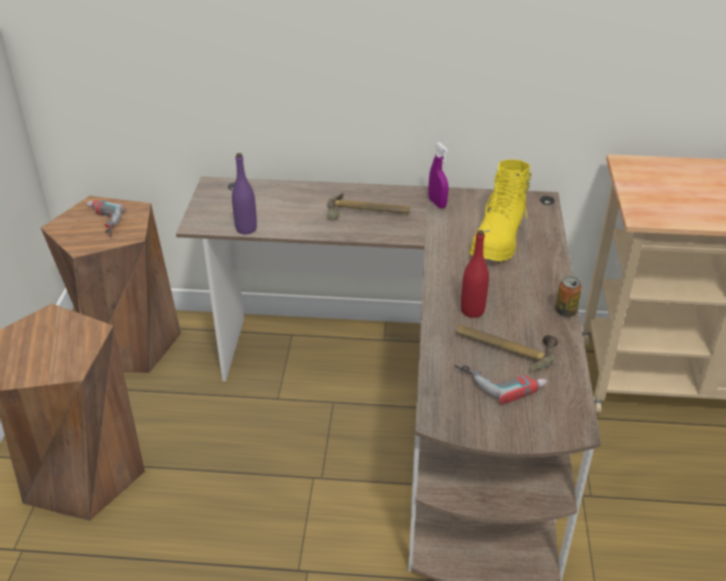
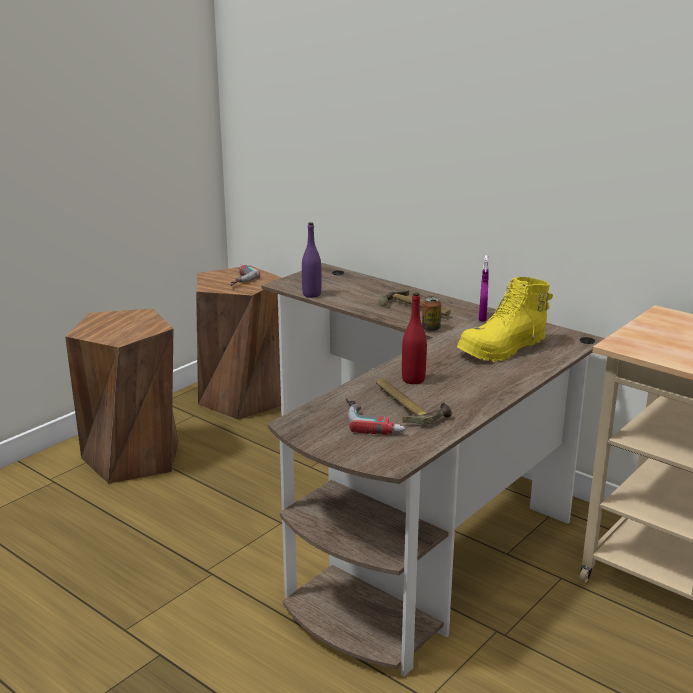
camera: 35 degrees right, 15 degrees down
(565, 311) = (493, 403): can -> can (430, 329)

